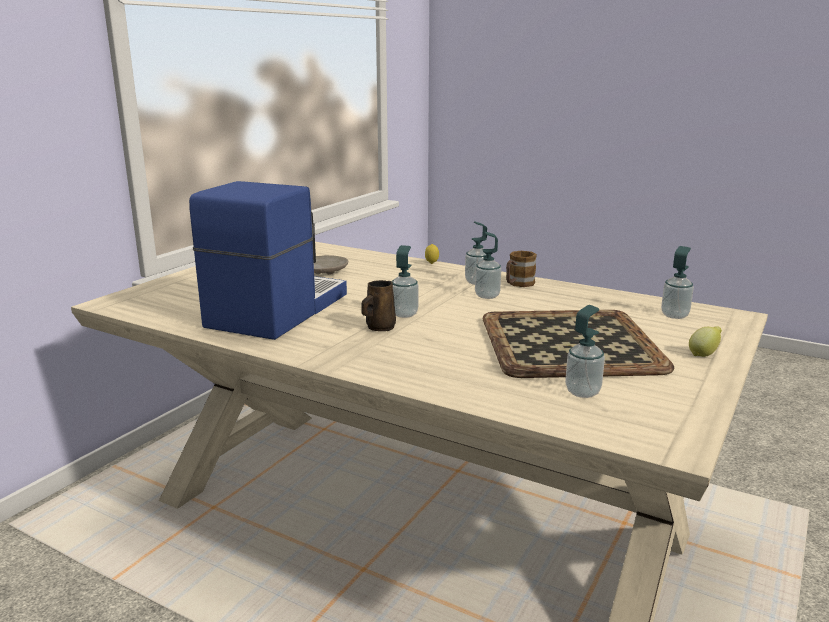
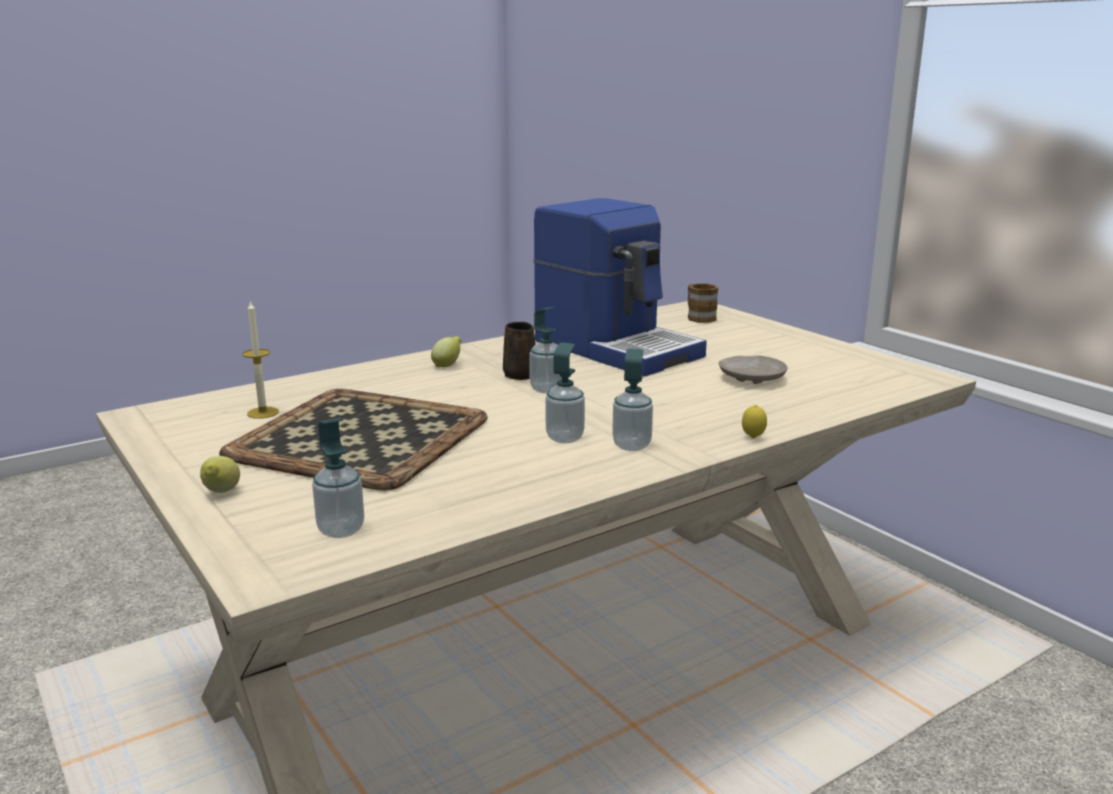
camera: 115 degrees right, 0 degrees up
(380, 356) = (447, 365): none -> lemon
(518, 284) = (596, 468): mug -> mug (698, 317)
(582, 392) = (263, 413): soap dispenser -> candle

